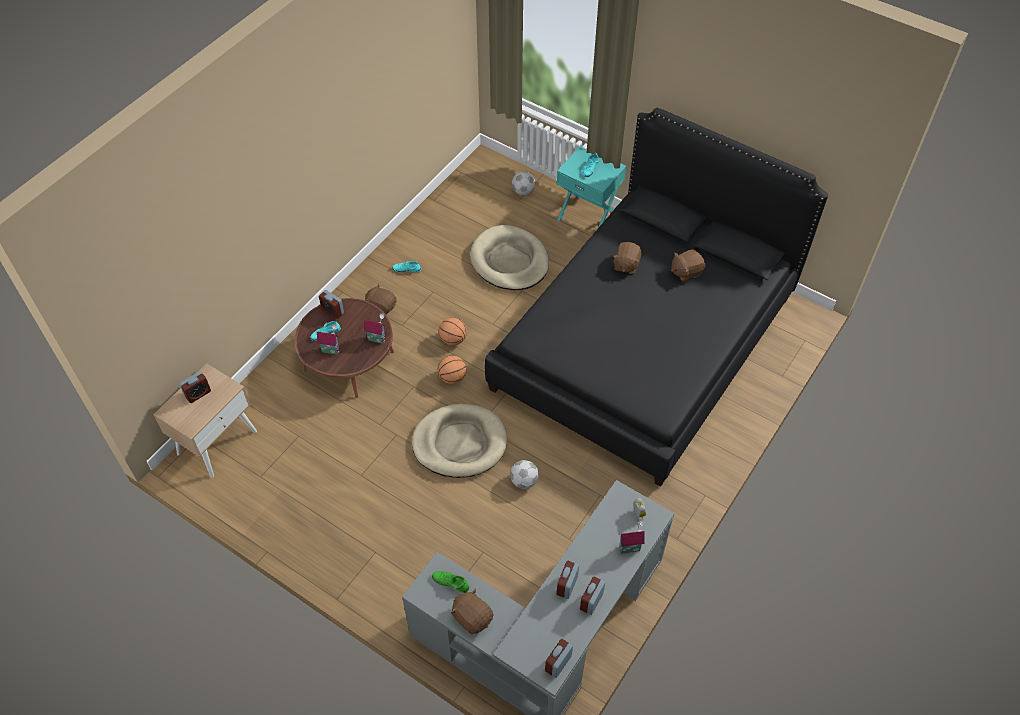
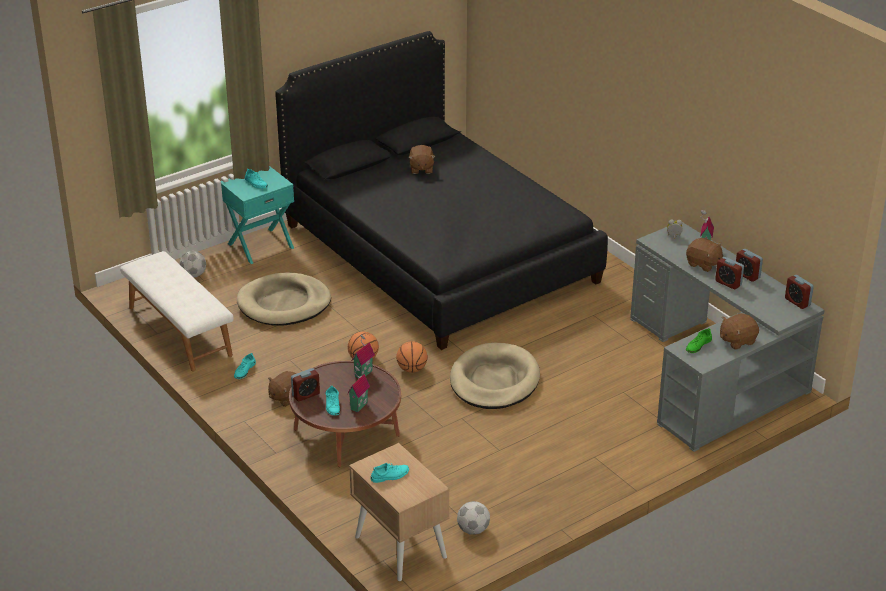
camera: 70 degrees left, 20 degrees down
(198, 394) = (390, 476): alarm clock -> turquoise shoe
(442, 211) = (179, 331): none -> white bench
(523, 481) = (558, 353): football -> football (473, 530)
(626, 265) = (391, 195): brown plush toy -> brown plush toy (703, 264)

